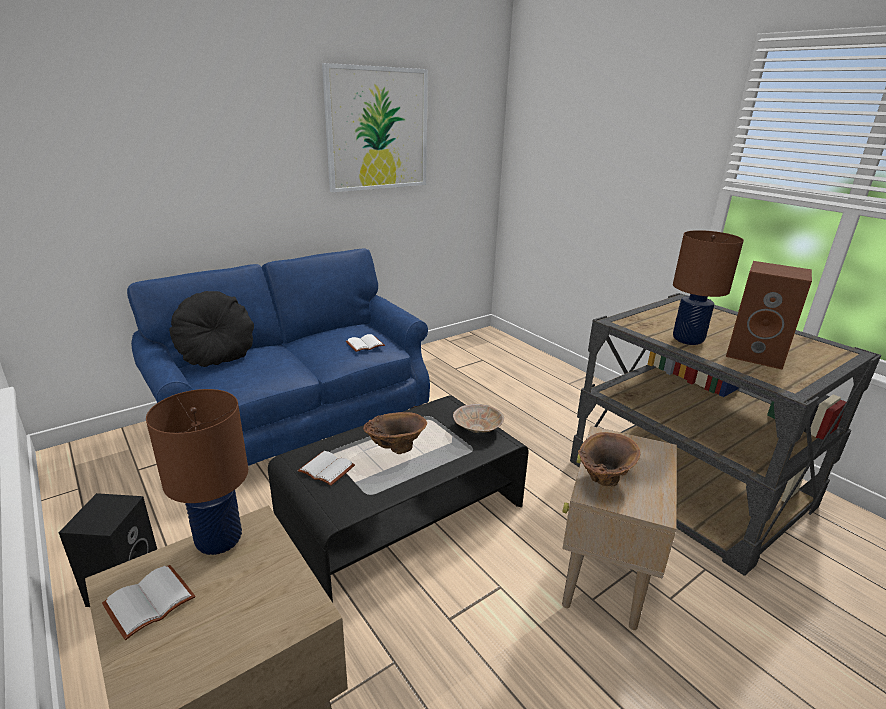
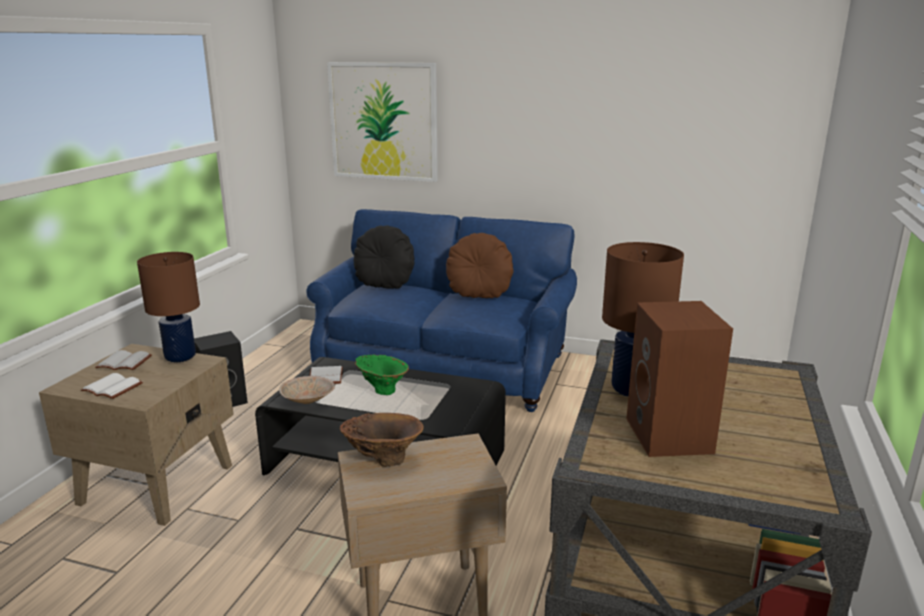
camera: 55 degrees right, 5 degrees down
(323, 335) = (479, 295): none -> brown pillow
(365, 344) = (491, 312): white book -> white book (114, 387)
(377, 129) = (618, 100): picture -> picture (383, 121)
(395, 448) = (382, 389): brown vase -> green vase
(477, 428) = (460, 410): beige bowl -> beige bowl (308, 400)

